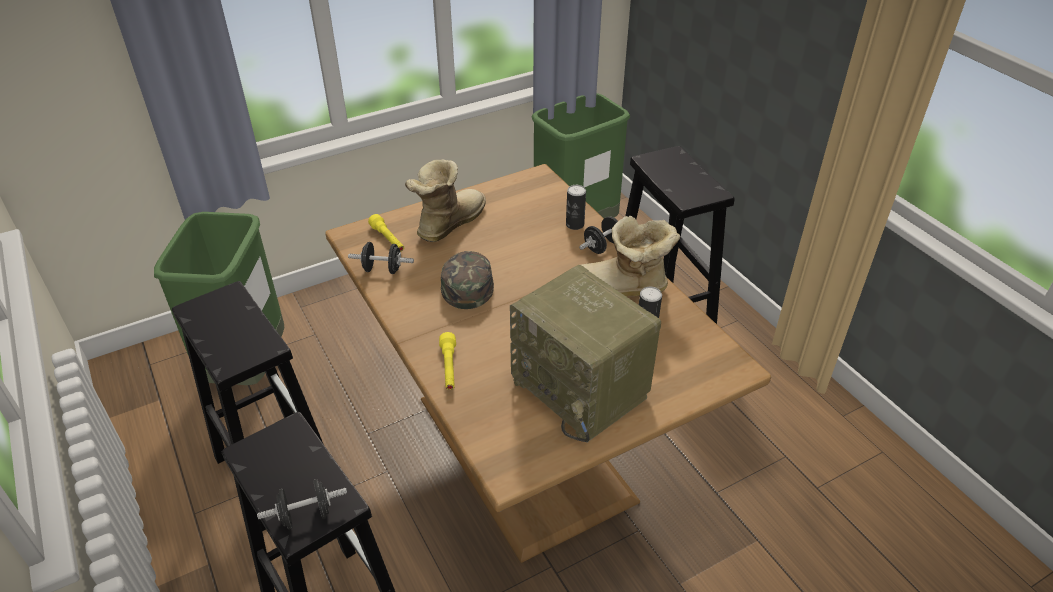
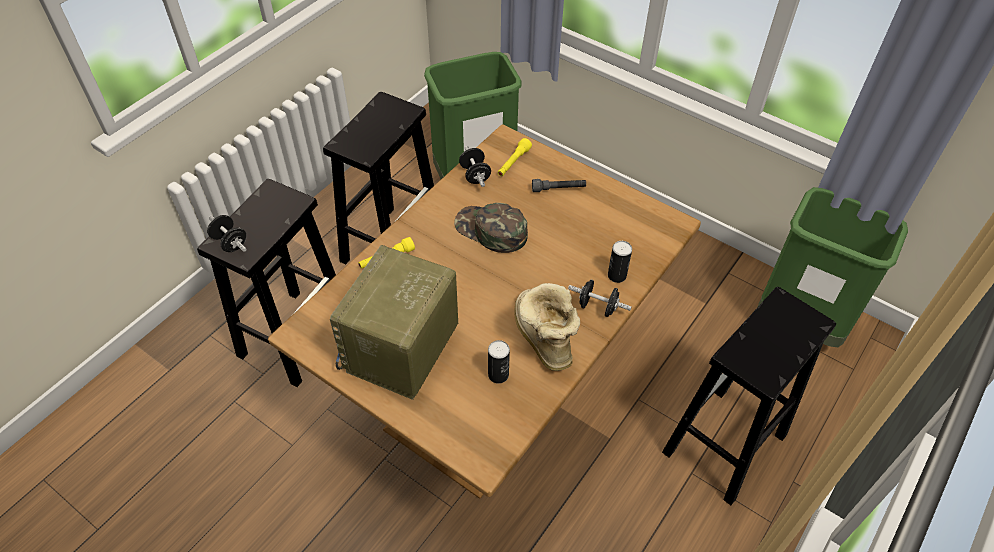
camera: 65 degrees right, 10 degrees up
(447, 223) = (558, 189): boot -> grey flashlight
(466, 281) = (490, 230): green cap -> green cap turned 120 degrees counterclockwise

